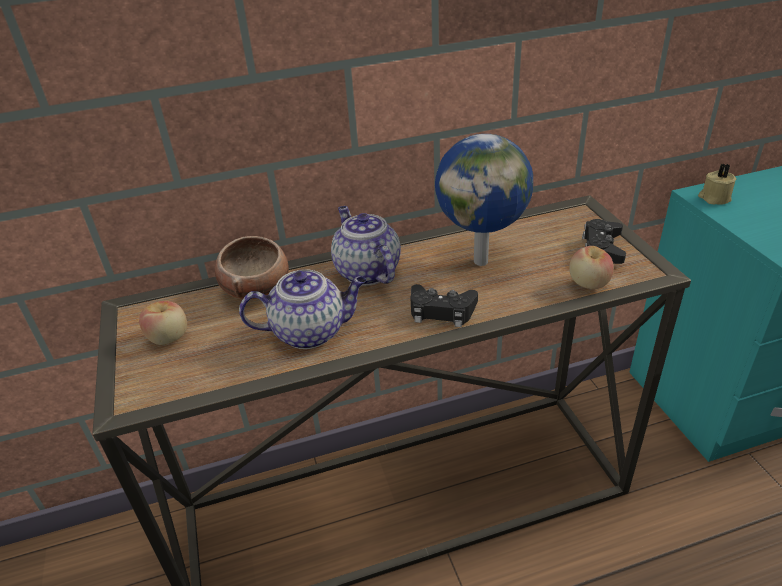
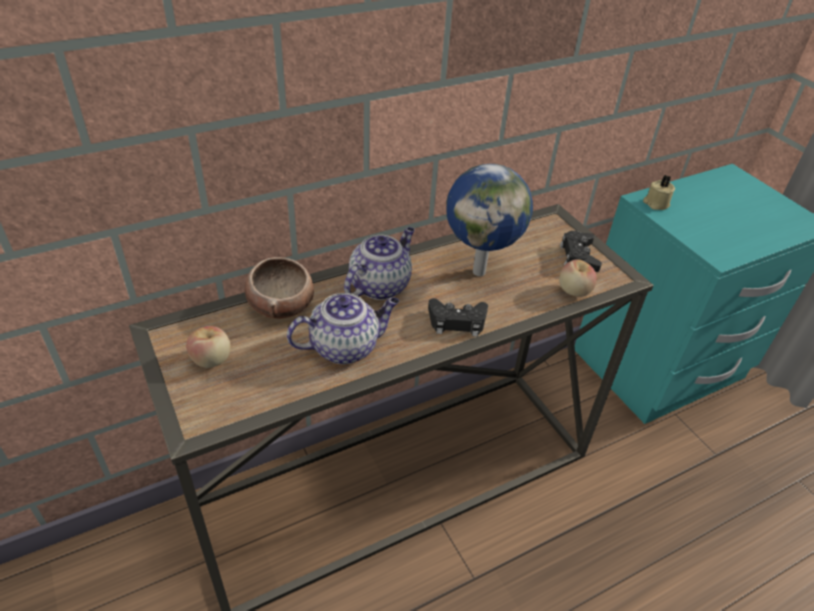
camera: 15 degrees left, 5 degrees up
(366, 271) = (380, 285): teapot -> teapot turned 75 degrees clockwise

